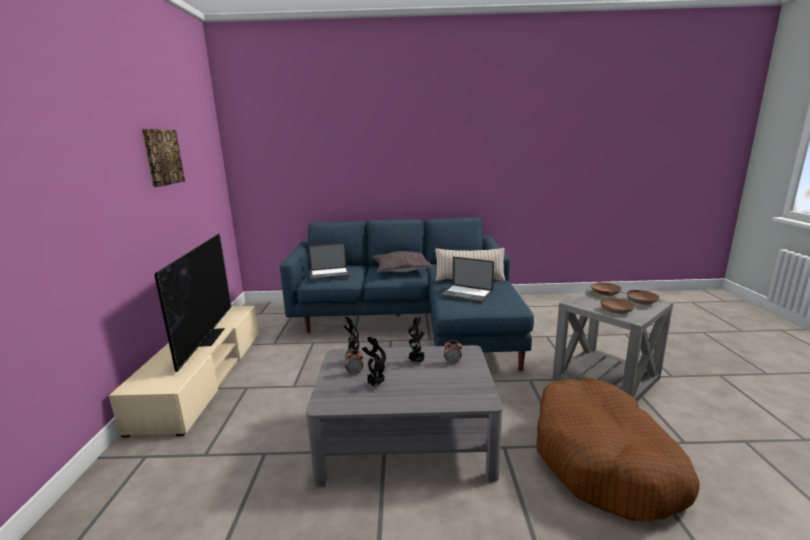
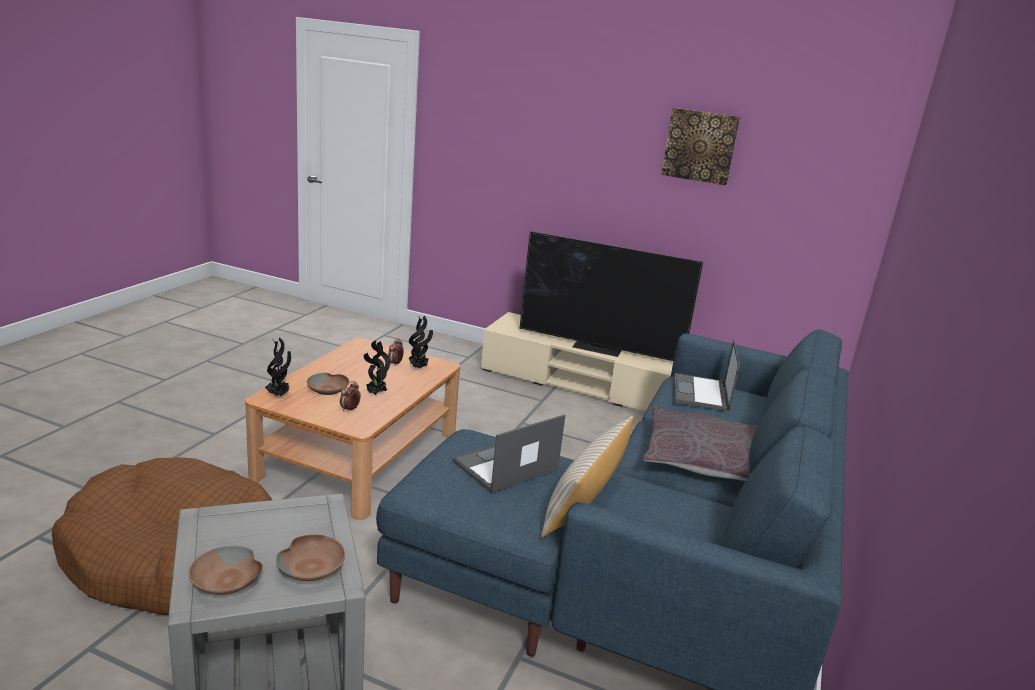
camera: 110 degrees right, 5 degrees up
(375, 385) = (362, 366): potted plant -> potted plant (279, 395)
(406, 439) = (359, 455): grey coffee table -> brown coffee table
(616, 310) = (244, 525): brown bowl -> brown bowl (328, 390)

